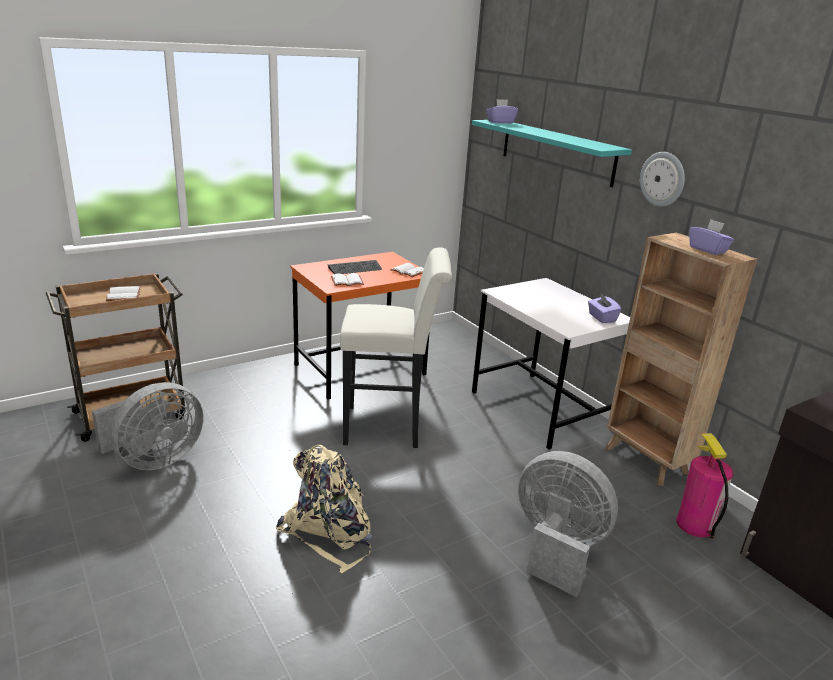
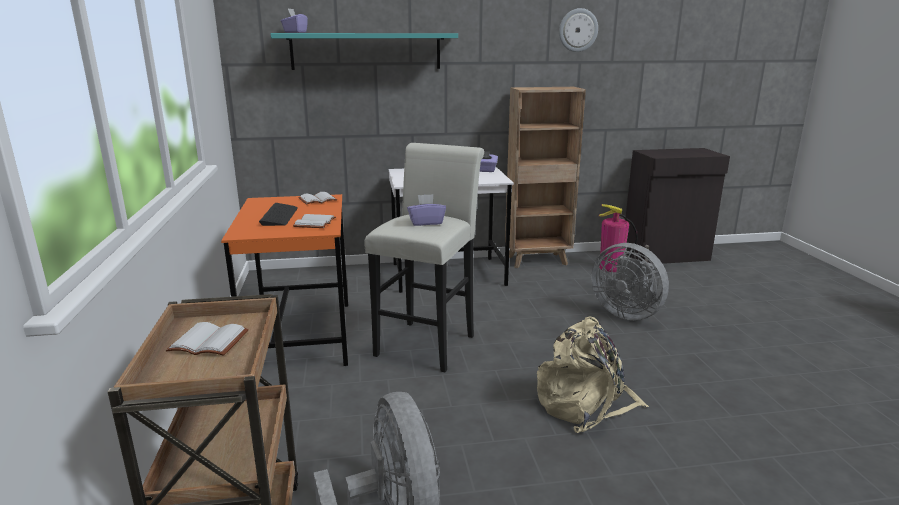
camera: 65 degrees left, 5 degrees down
(556, 548) = (626, 313): grey fan -> grey fan turned 105 degrees counterclockwise
(663, 179) = (486, 51): wall clock -> wall clock (578, 30)
(708, 250) = (554, 88): purple tissue box -> purple tissue box (426, 222)

